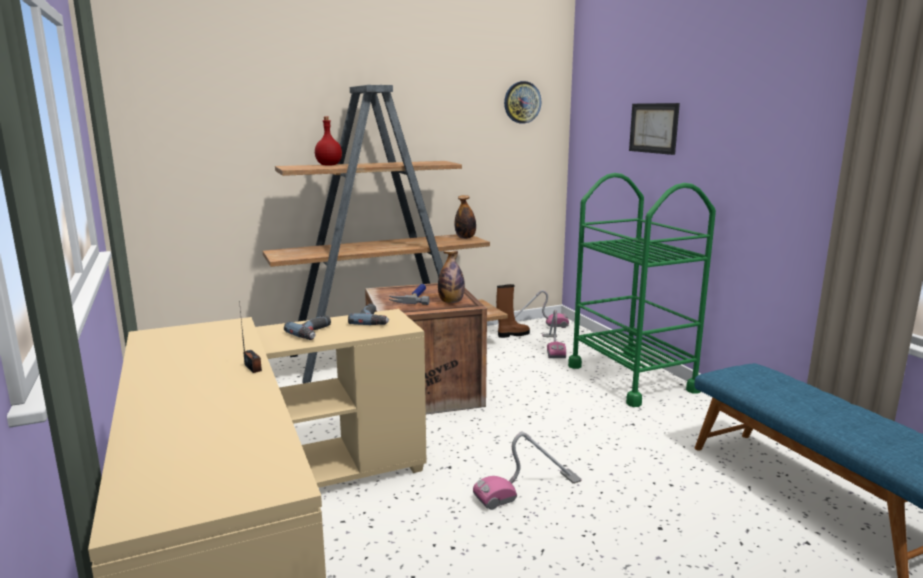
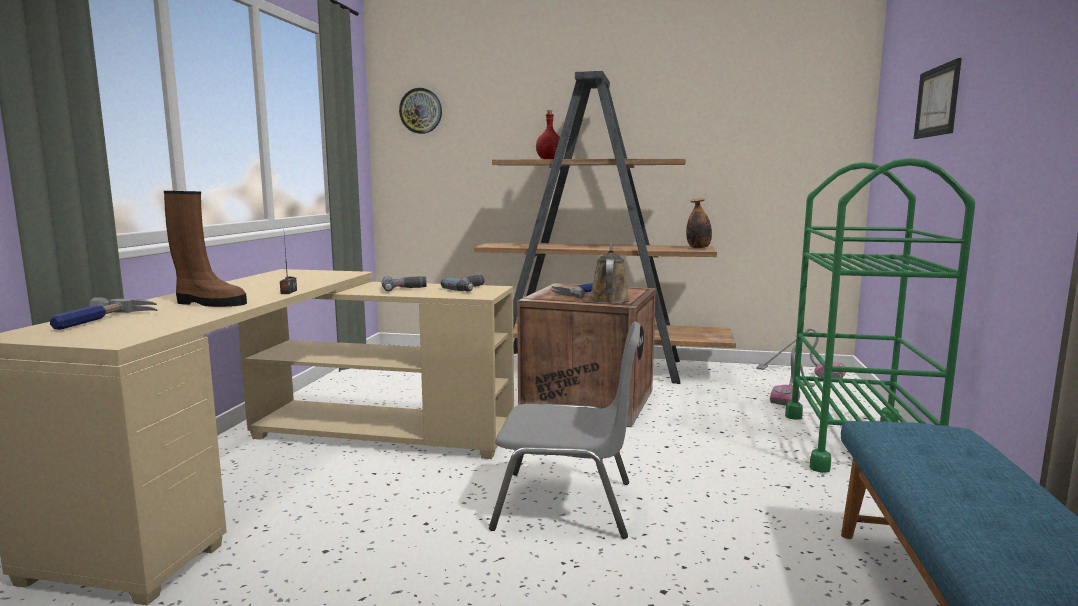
camera: 35 degrees right, 5 degrees down
(167, 466) = (99, 321): none -> hammer
(451, 302) = (609, 299): bottle -> brown watering can
(512, 334) = (759, 375): brown boot -> brown boot (208, 303)
(522, 102) = (802, 93): wall clock -> wall clock (421, 111)
(528, 489) = (567, 505): vacuum cleaner -> grey chair

